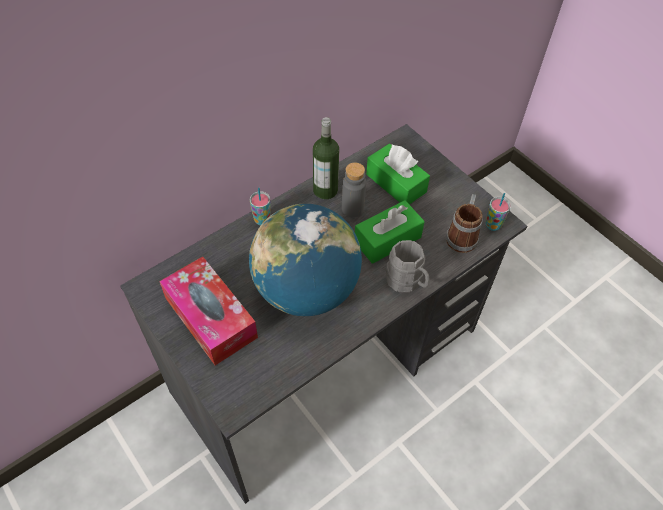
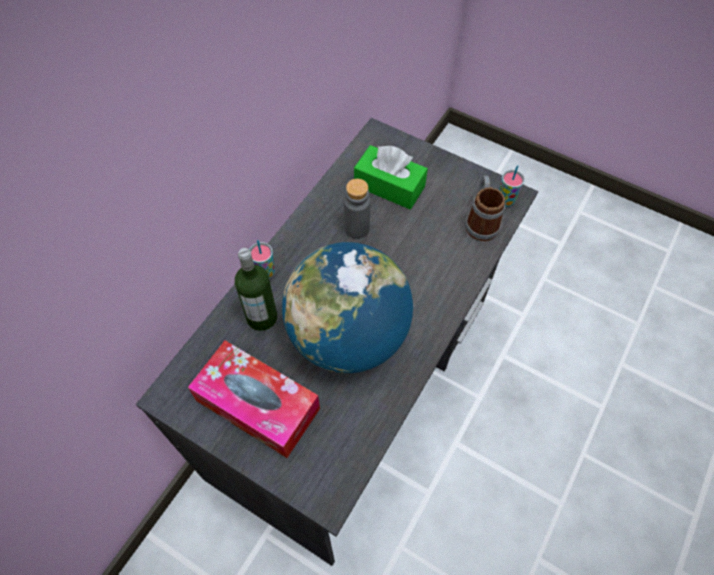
camera: 20 degrees left, 5 degrees up
(325, 190) = (319, 217): bottle -> bottle (262, 317)
(387, 239) = (408, 251): green tissue box -> none
(407, 282) = (448, 291): grey mug -> none

